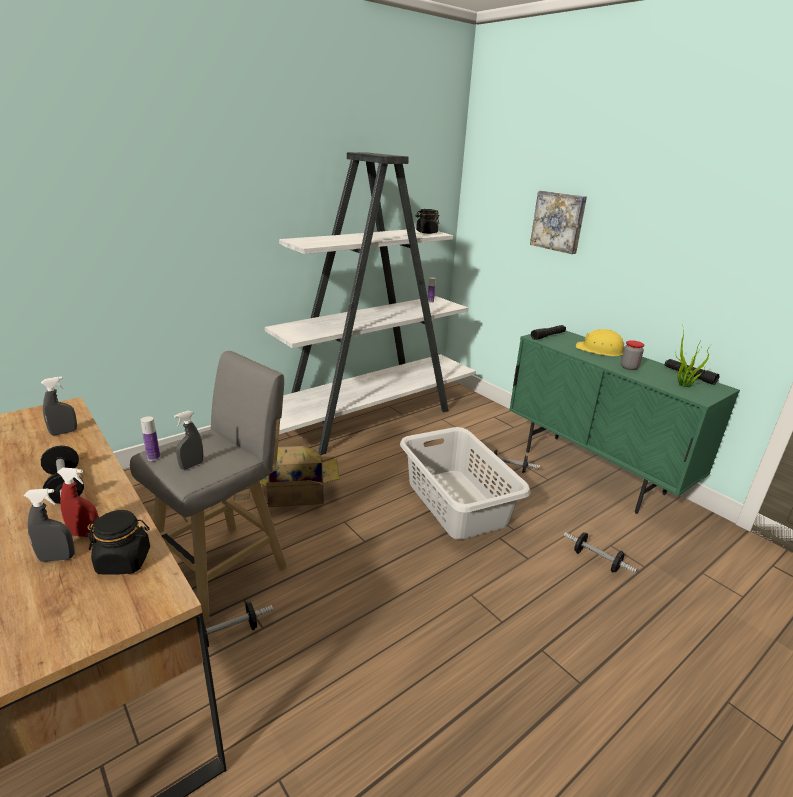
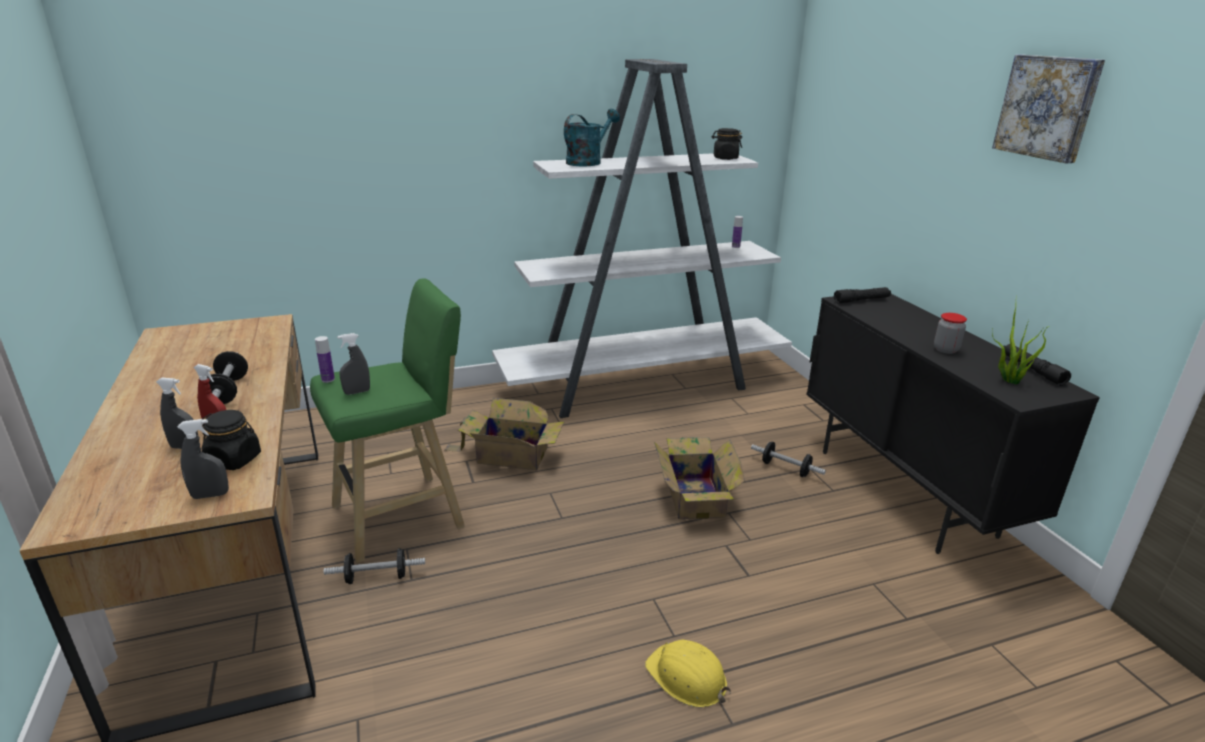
camera: 20 degrees right, 0 degrees up
(64, 432) = (257, 344): grey spray bottle -> grey spray bottle (210, 495)
(225, 568) = (404, 515): grey stool -> green stool
(326, 238) = (588, 162): none -> turquoise watering can
(457, 502) = (695, 495): grey laundry basket -> cardboard box
(558, 221) = (897, 147): picture -> picture (1048, 107)
(592, 472) = (904, 492): green cabinet -> black cabinet
(596, 560) = (841, 597): dumbbell -> none
(600, 350) = (923, 324): yellow hard hat -> yellow hard hat (687, 678)

